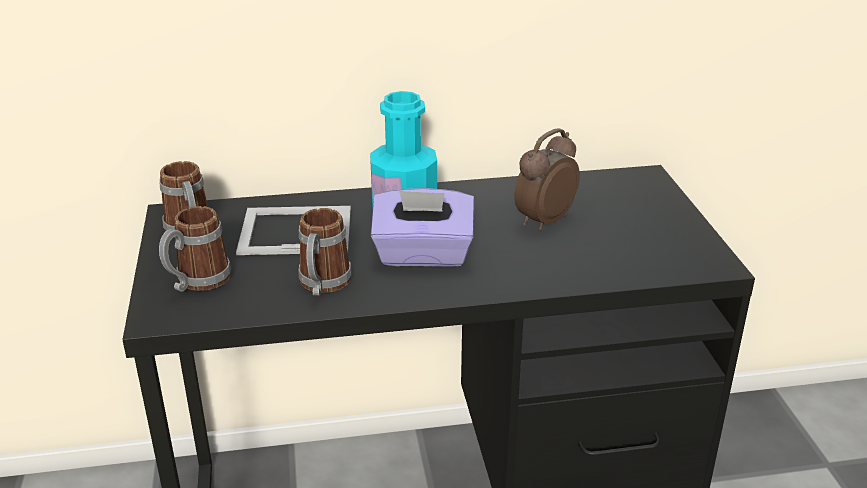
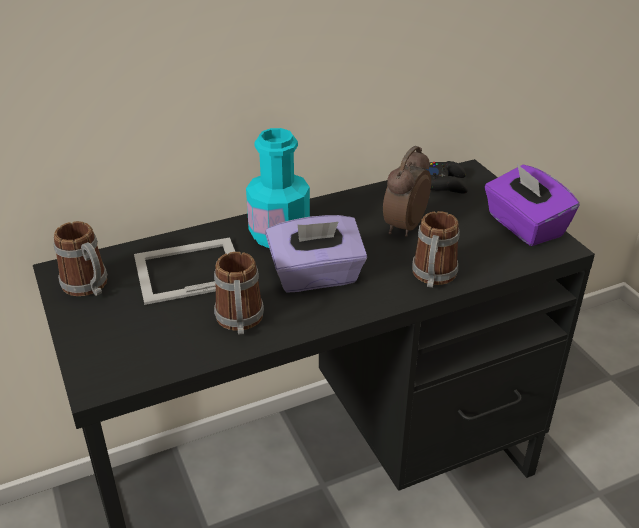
camera: 15 degrees left, 5 degrees up
(197, 282) = (119, 340): mug -> mug (432, 277)
(611, 184) = (444, 183): none -> black game controller
(683, 238) = (524, 226): none -> purple tissue box

